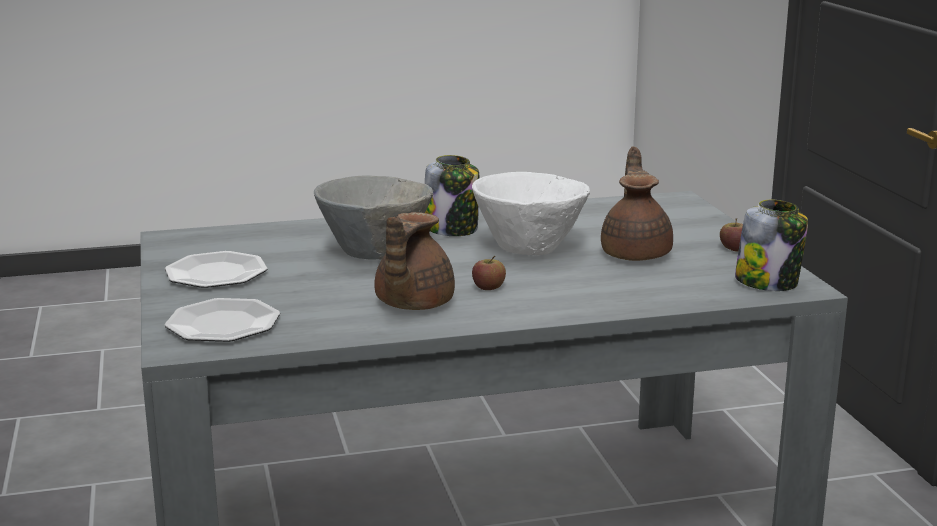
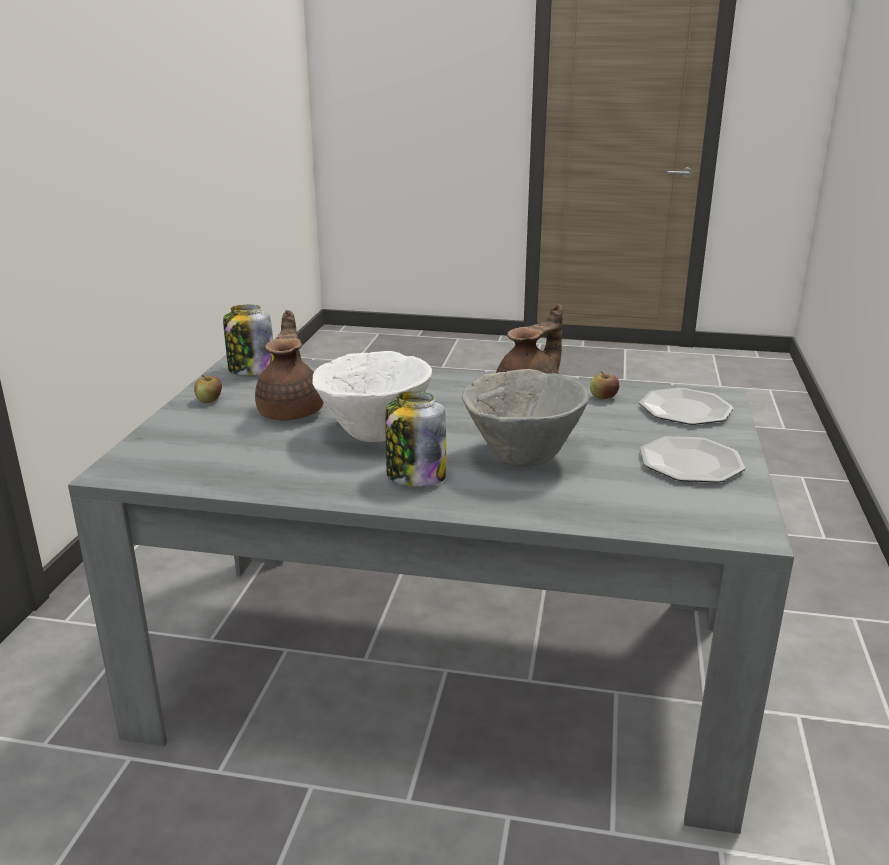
camera: 155 degrees left, 5 degrees up
(488, 287) = (456, 403): apple -> apple (603, 397)
(636, 253) = (292, 411): brown teapot -> brown teapot turned 150 degrees clockwise

